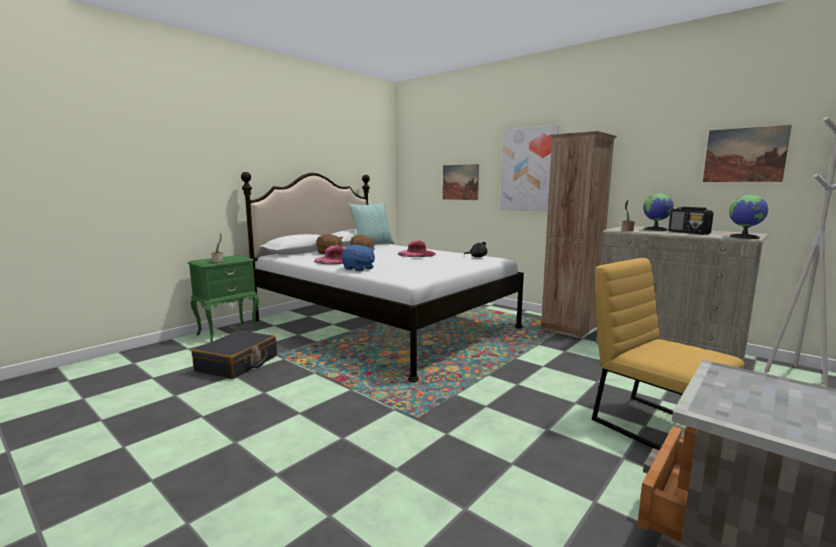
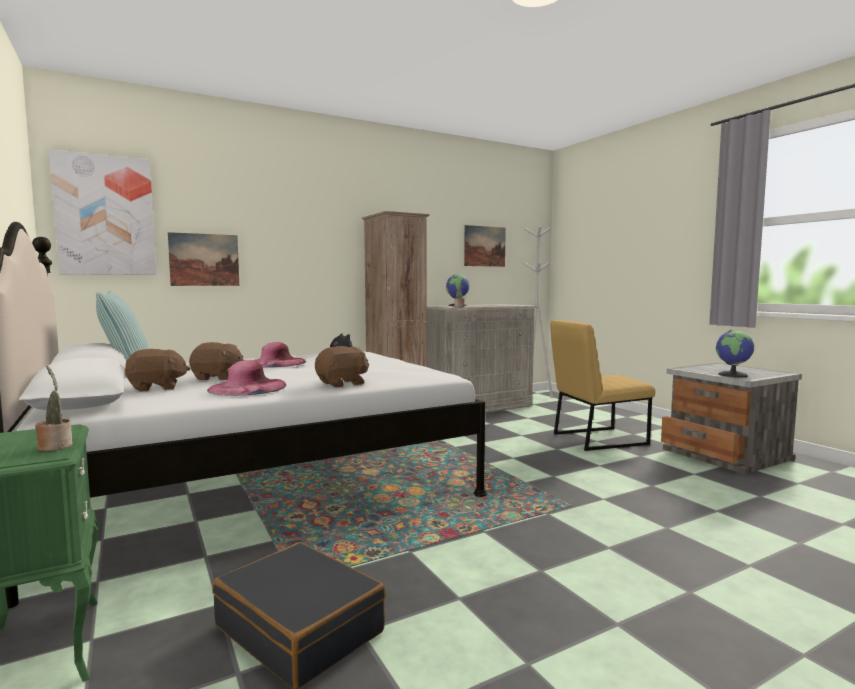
camera: 70 degrees left, 5 degrees down
(358, 269) = (342, 384): blue plush toy -> brown plush toy
(528, 169) = (312, 247): picture -> picture (105, 215)
(689, 232) = (486, 305): radio -> none
(745, 237) = (521, 305): globe -> globe (733, 375)

